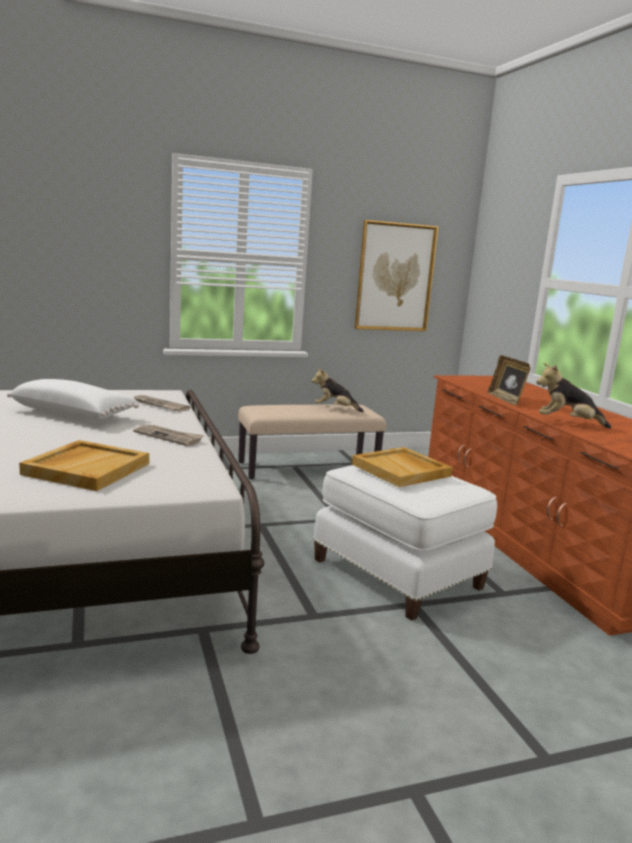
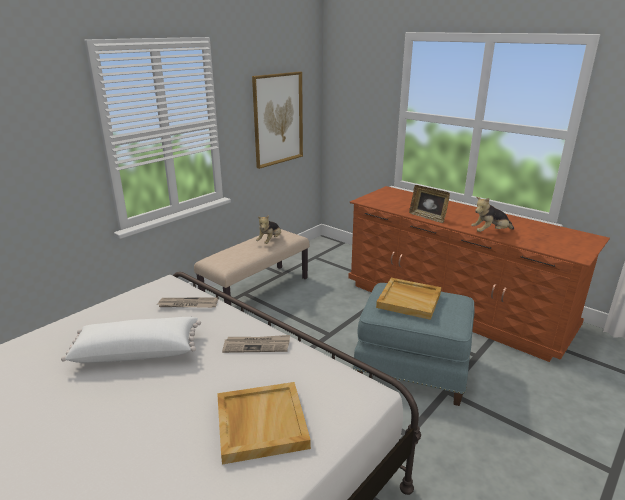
camera: 30 degrees left, 10 degrees up
(335, 409) = (270, 241): plush toy -> plush toy turned 45 degrees counterclockwise
(399, 573) = (412, 367): white ottoman -> blue ottoman

